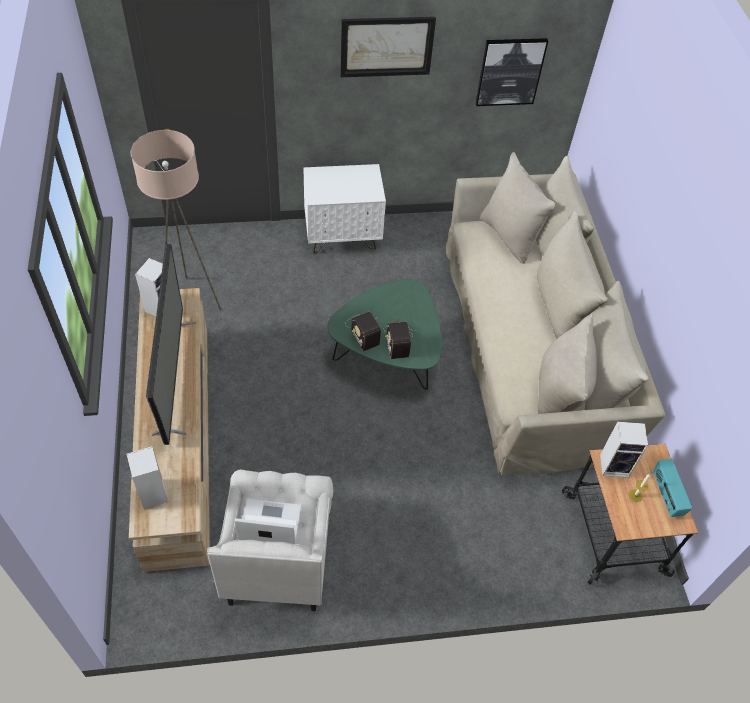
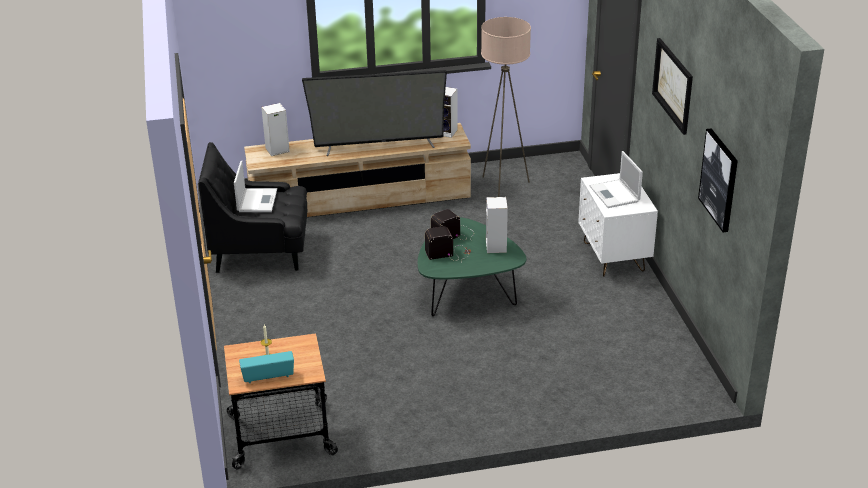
camera: 90 degrees right, 20 degrees down
(278, 556) = (261, 252): white armchair -> black armchair
(345, 186) = (615, 194): none -> laptop
(530, 346) = (502, 382): beige sofa -> none
(615, 465) = (299, 347): speaker -> speaker (496, 247)

